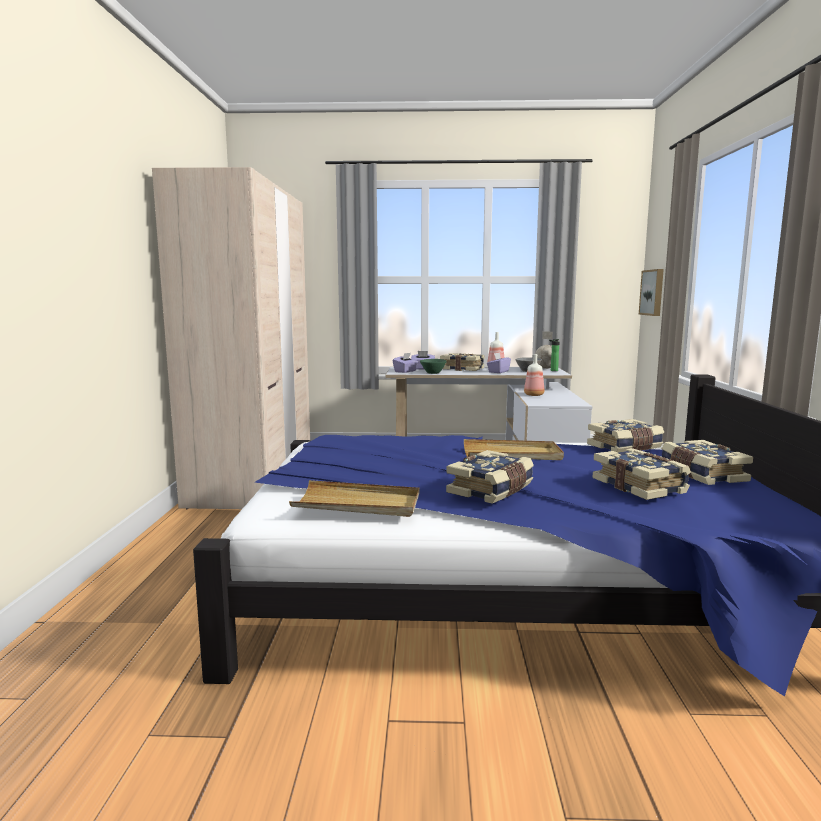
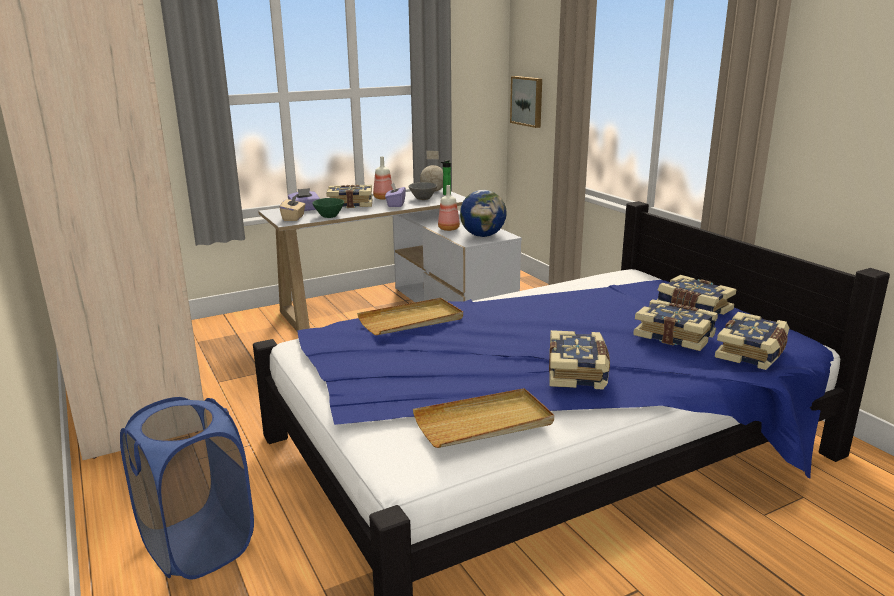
camera: 30 degrees left, 10 degrees up
(180, 572) = (198, 545): none -> blue laundry basket
(405, 371) = (294, 218): purple tissue box -> beige tissue box
(512, 454) = (530, 319): beige tray -> beige tray (411, 320)
(557, 401) = (482, 236): none -> globe
(625, 447) = (604, 288): book -> book (752, 353)

